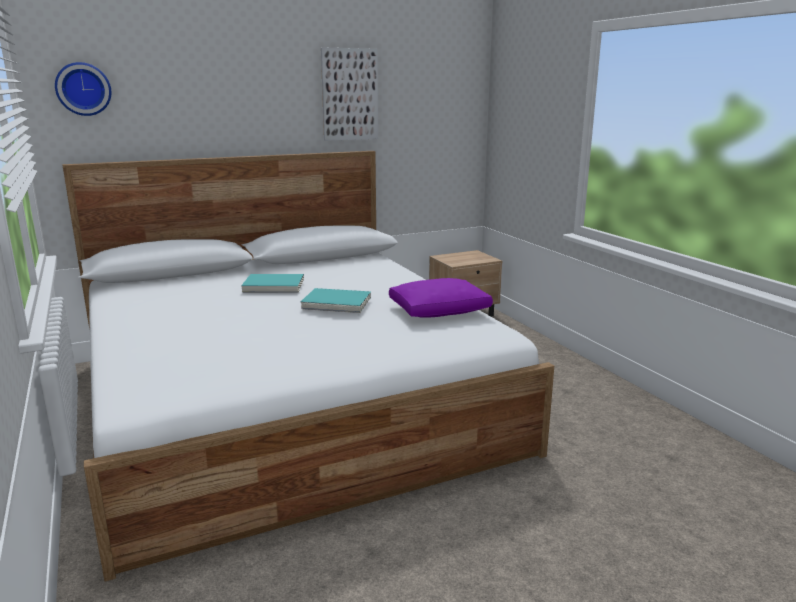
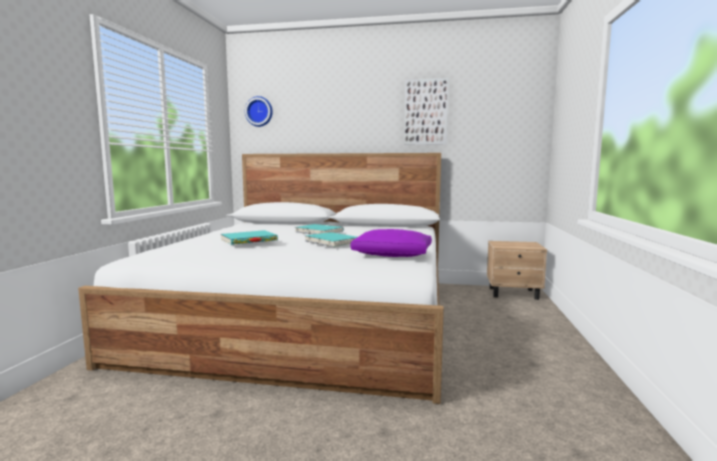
camera: 35 degrees right, 10 degrees down
(241, 325) = (249, 240): none -> turquoise book

